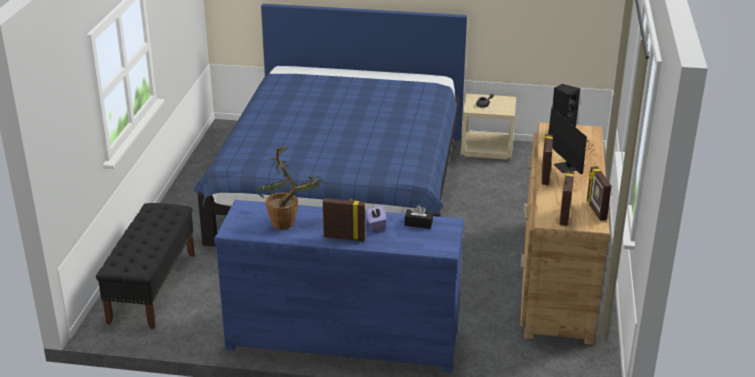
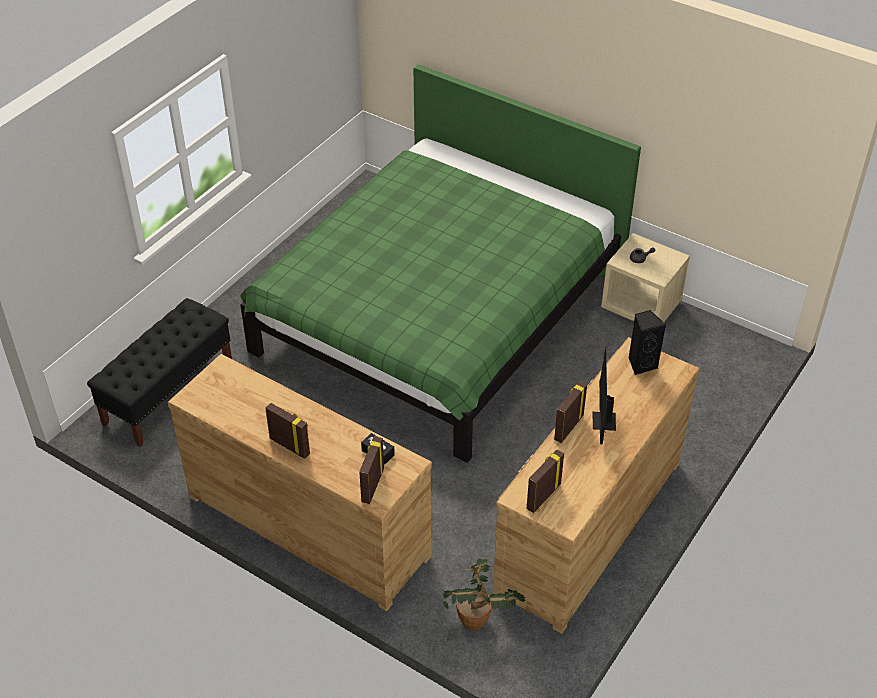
camera: 25 degrees right, 15 degrees up
(288, 223) = (249, 406): potted plant -> potted plant (479, 622)
(342, 187) = (438, 314): blue bed -> green bed
(342, 337) = (308, 524): blue dresser -> brown dresser
(376, 225) = (333, 439): purple tissue box -> none
(595, 211) = (584, 501): picture frame -> picture frame (372, 485)

